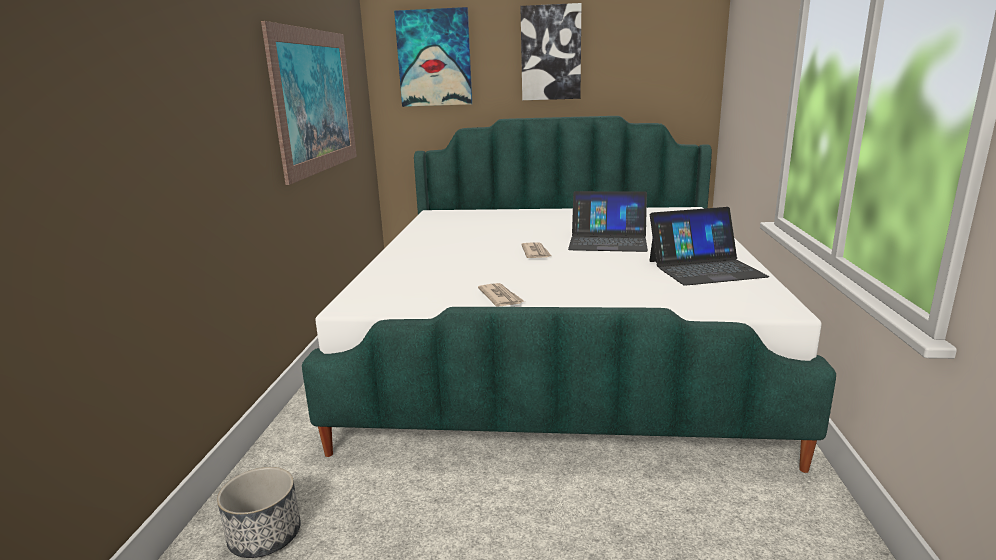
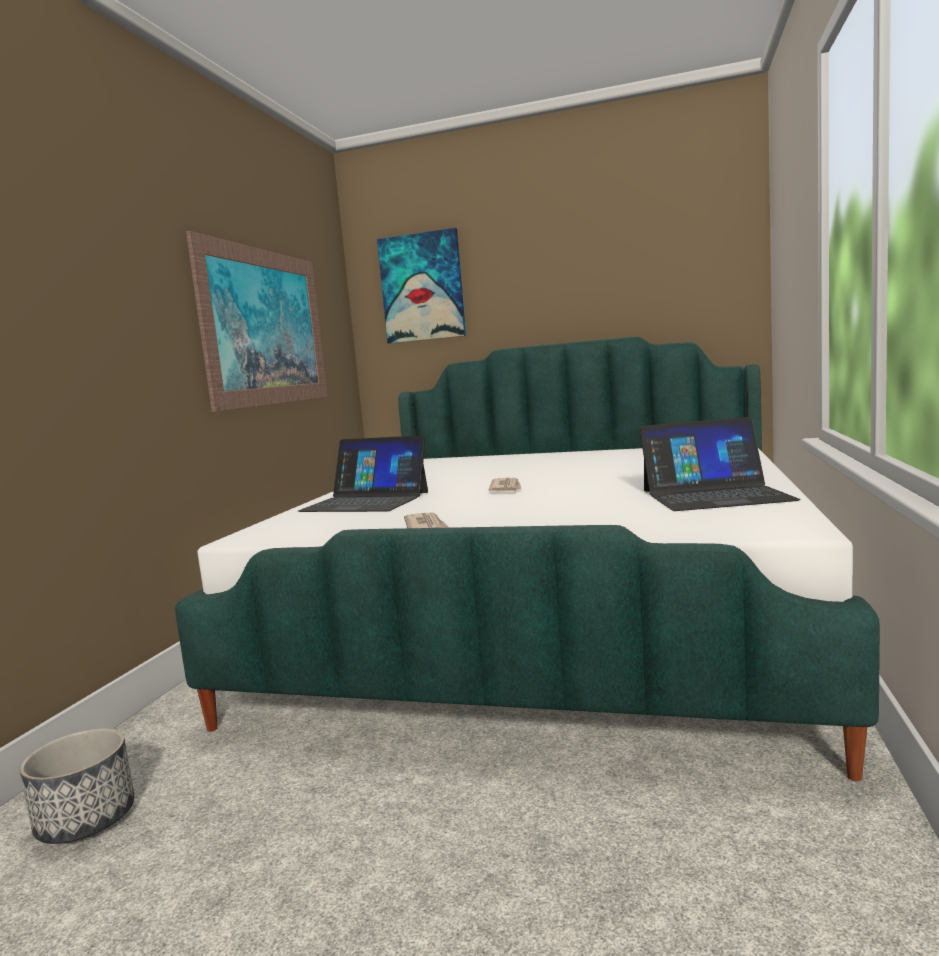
camera: 10 degrees right, 10 degrees down
(551, 53) = (553, 270): picture -> none
(608, 241) = (605, 475): laptop -> laptop (366, 501)

